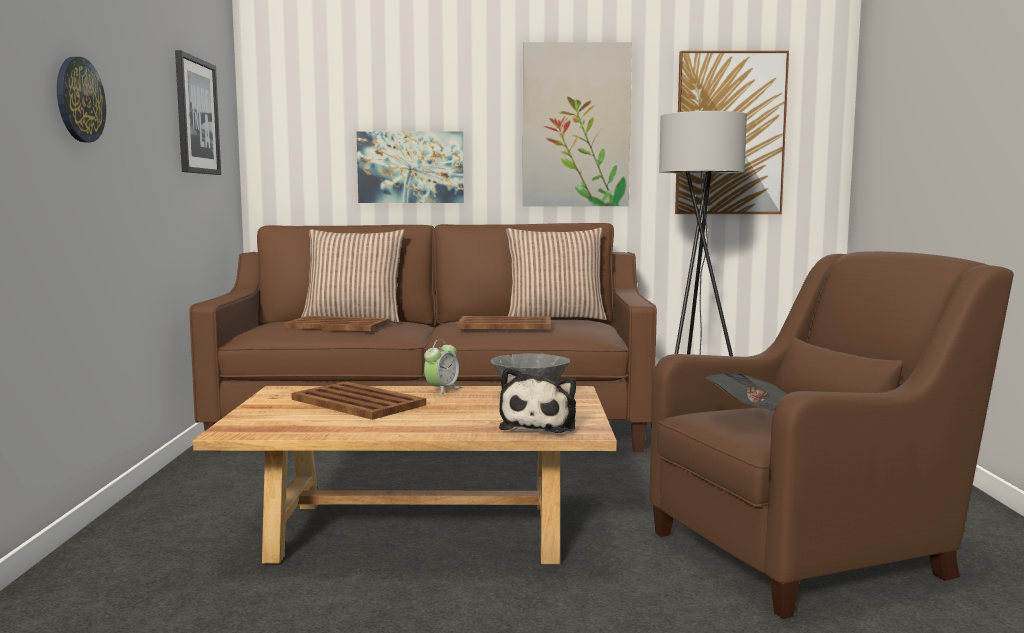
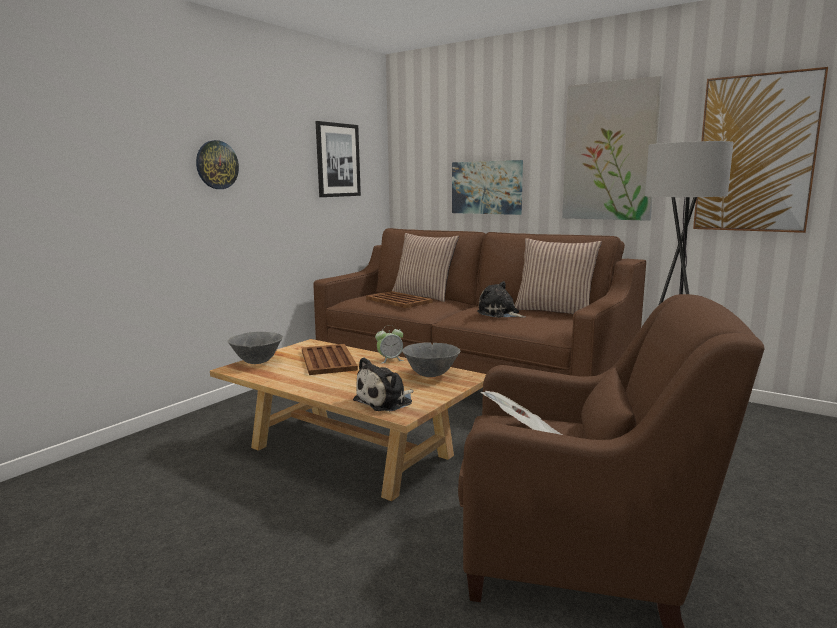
camera: 35 degrees right, 5 degrees up
(253, 419) = (257, 362): none -> grey bowl
(506, 325) = (500, 313): brown tray -> plush toy

